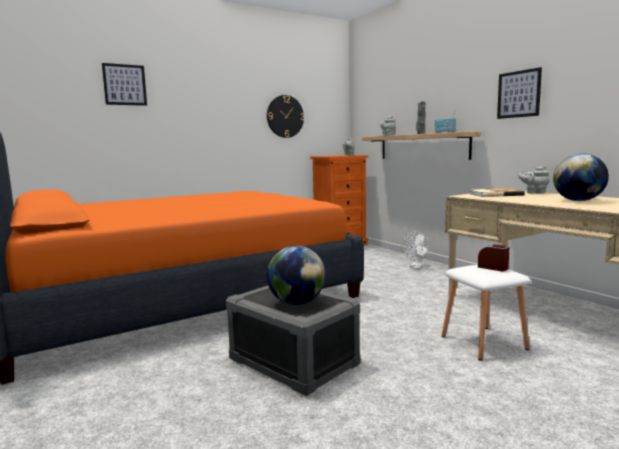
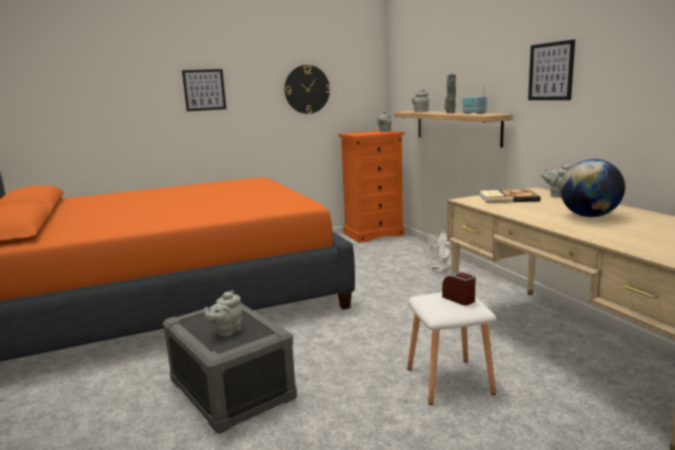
camera: 10 degrees right, 5 degrees up
(124, 85) = (120, 66): picture -> picture (204, 90)
(296, 303) = (226, 332): globe -> grey teapot

